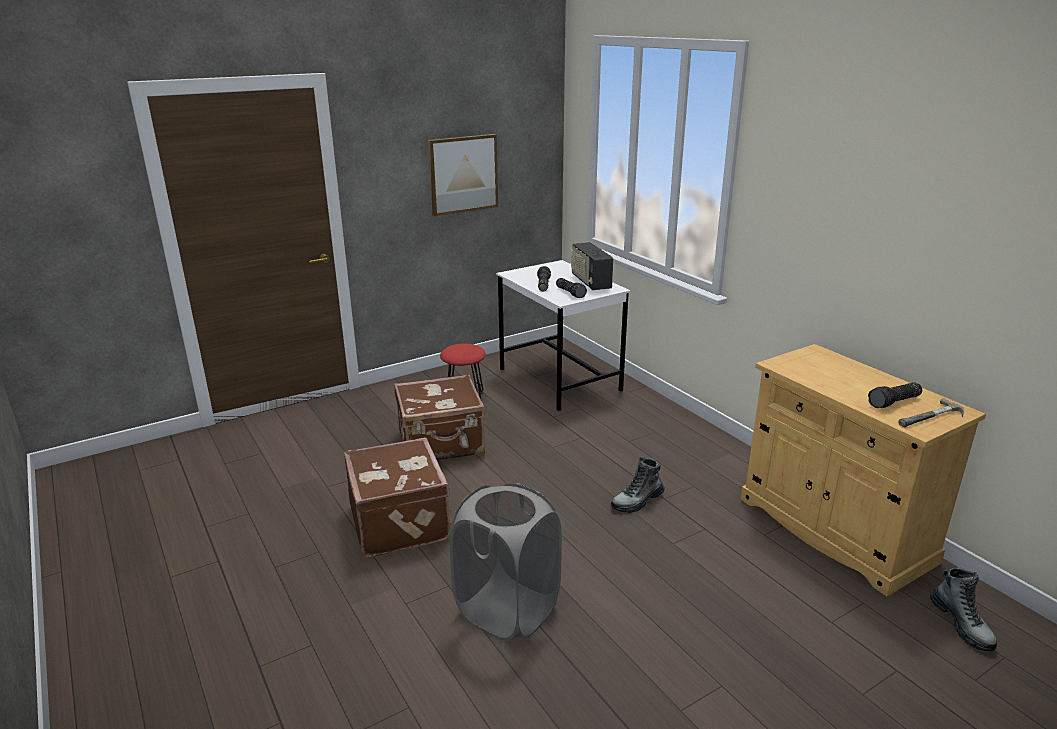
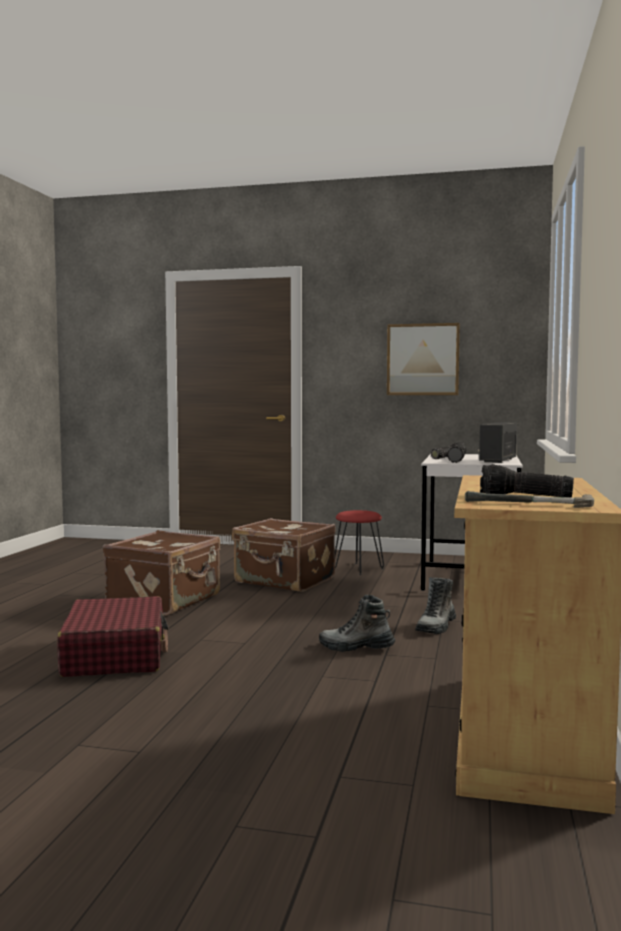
camera: 45 degrees right, 20 degrees down
(507, 610) = (115, 654): grey laundry basket -> red suitcase
(961, 624) = (501, 860): boot -> boot (436, 626)

